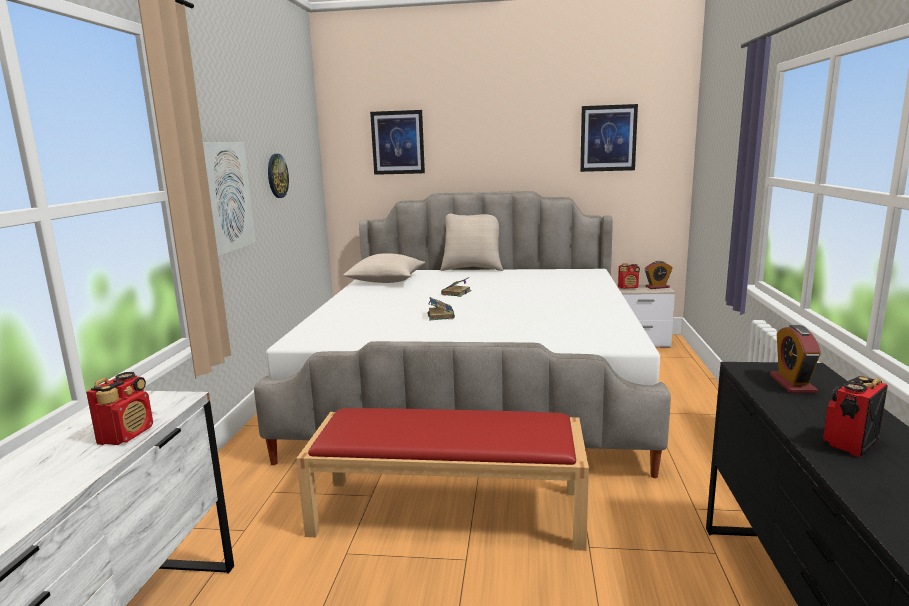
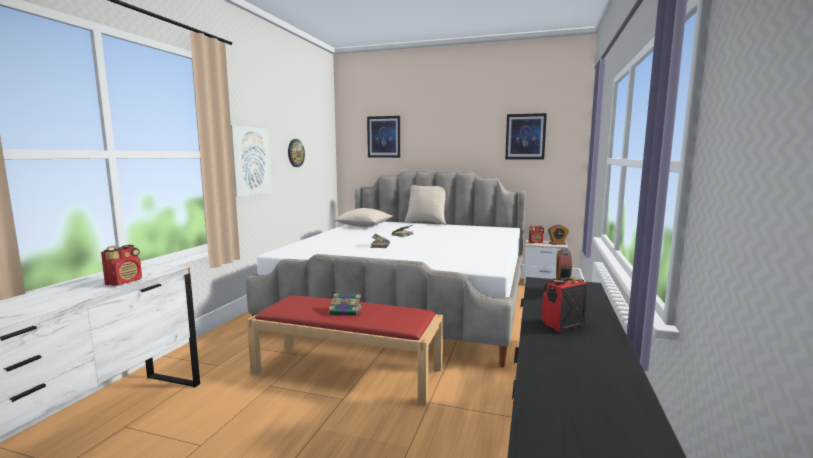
camera: 10 degrees right, 5 degrees down
(448, 429) = (346, 311): none -> book

